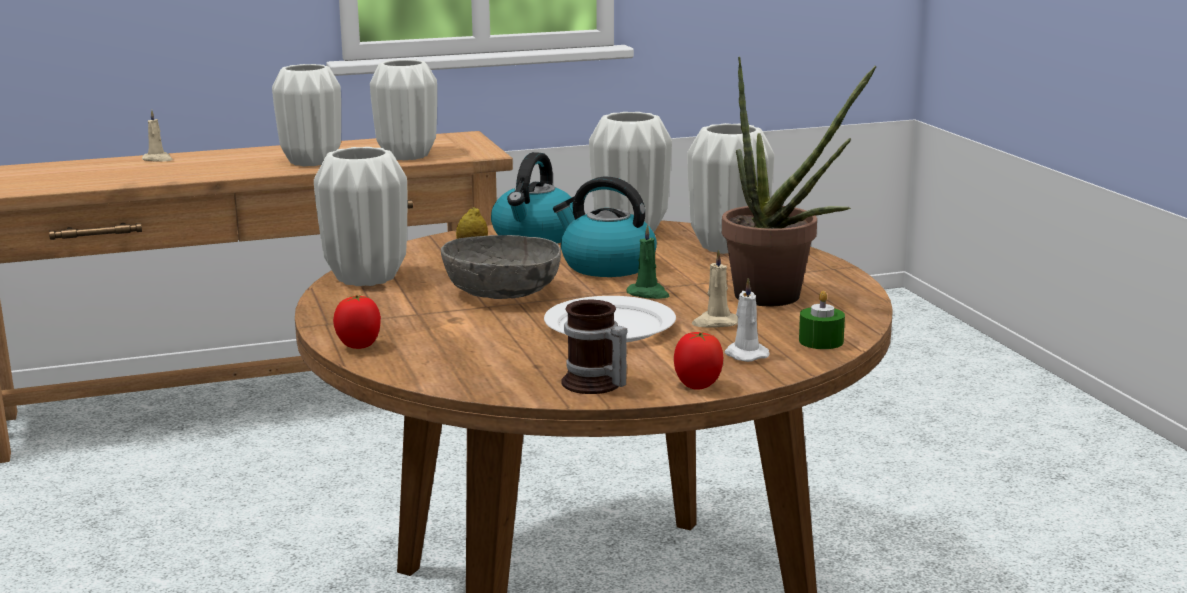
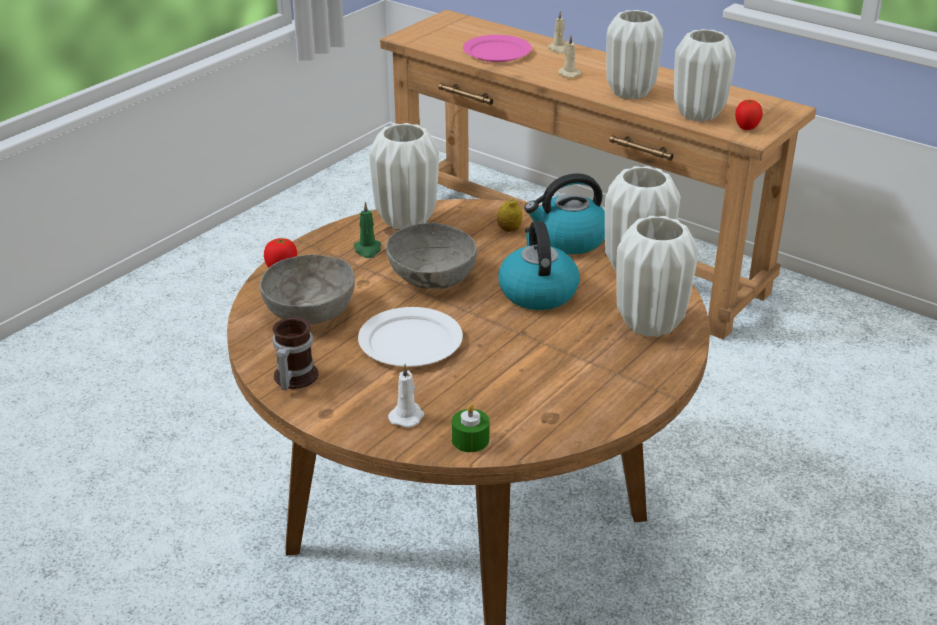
camera: 55 degrees right, 15 degrees up
(98, 176) = (497, 52): none -> pink plate
(468, 351) = (310, 311): none -> grey bowl
(649, 294) = (494, 332): green candle -> green candle (367, 250)
(698, 386) = (326, 419): tomato -> tomato (746, 128)
(715, 323) = (461, 381): beige candle -> beige candle (568, 74)
(779, 299) = (546, 390): potted plant -> none

